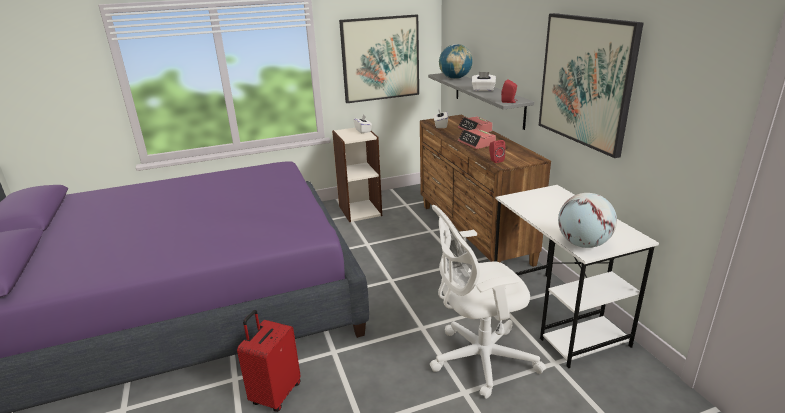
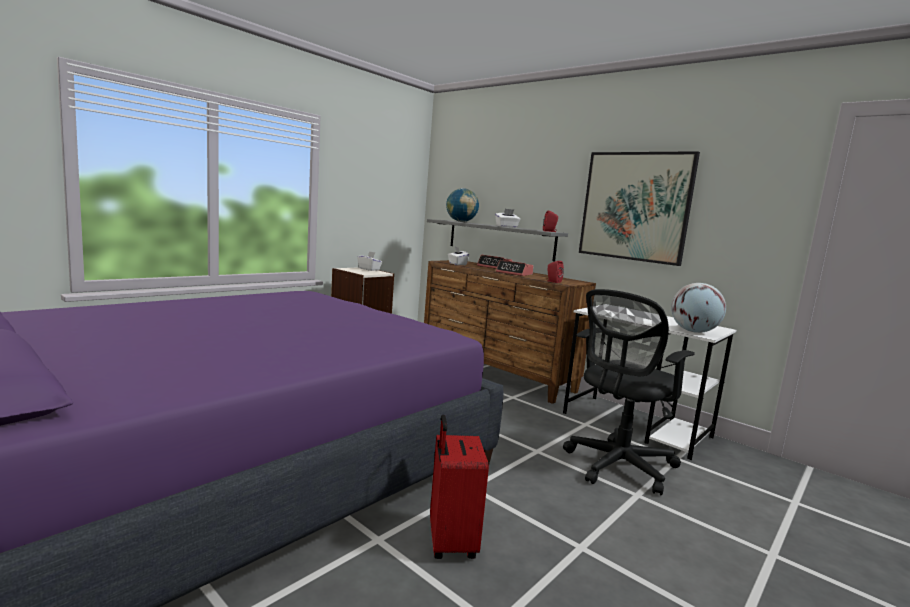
camera: 30 degrees left, 15 degrees down
(380, 58) = (376, 199): picture -> none
(478, 359) = (617, 467): white office chair -> black office chair

